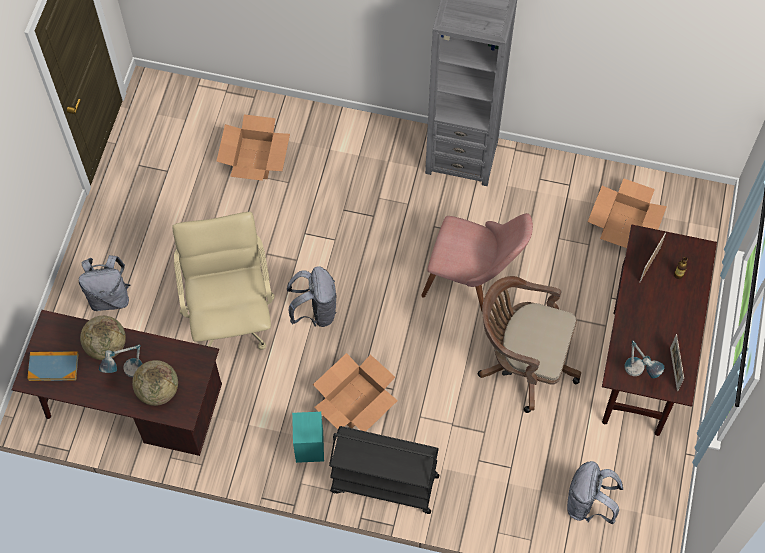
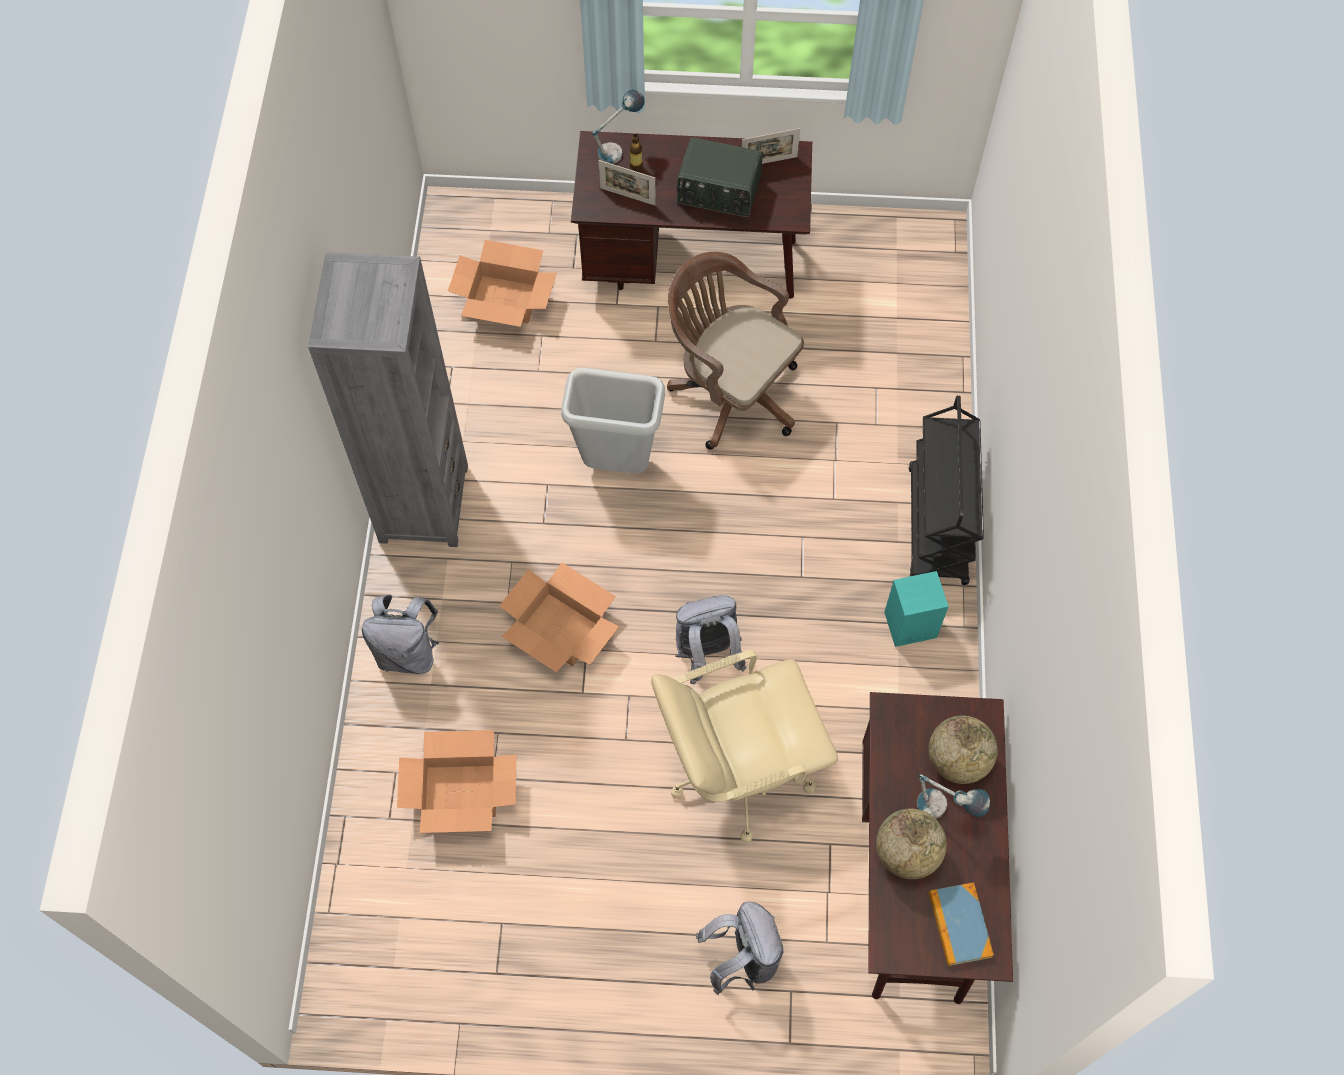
camera: 100 degrees left, 0 degrees up
(355, 401) = (830, 579): cardboard box -> cardboard box (560, 629)
(473, 278) = (618, 463): pink chair -> grey trash can
(523, 362) = (730, 391): brown office chair -> brown office chair turned 120 degrees clockwise
(588, 504) = (901, 302): grey backpack -> grey backpack (408, 652)
(639, 374) = (784, 196): table lamp -> table lamp (618, 149)
(647, 328) = (718, 192): none -> radio

